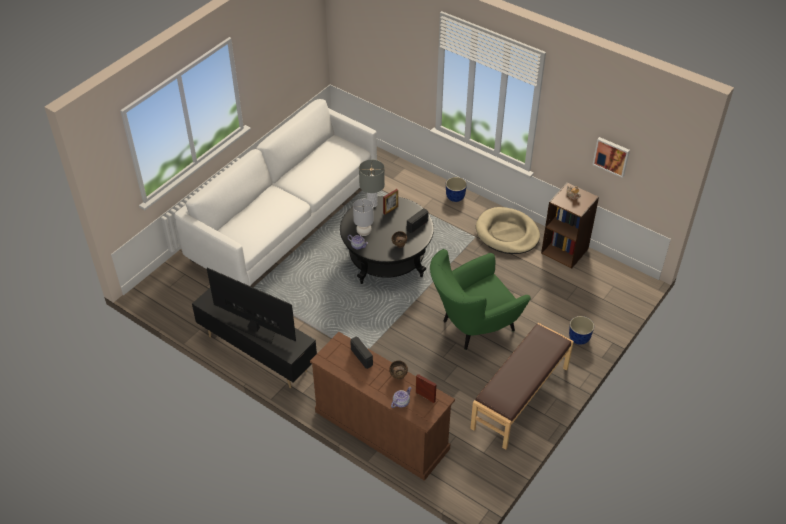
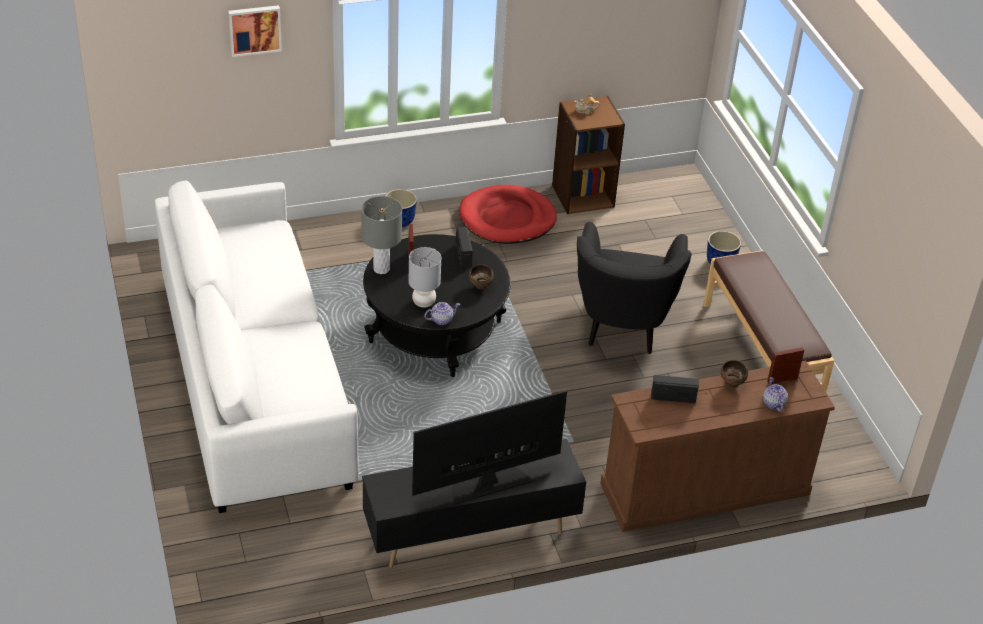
camera: 55 degrees left, 5 degrees down
(473, 327) = (622, 328): green armchair -> black armchair
(507, 233) = (507, 219): beige dog bed -> red dog bed
(611, 156) = (619, 29): picture -> picture (254, 29)

